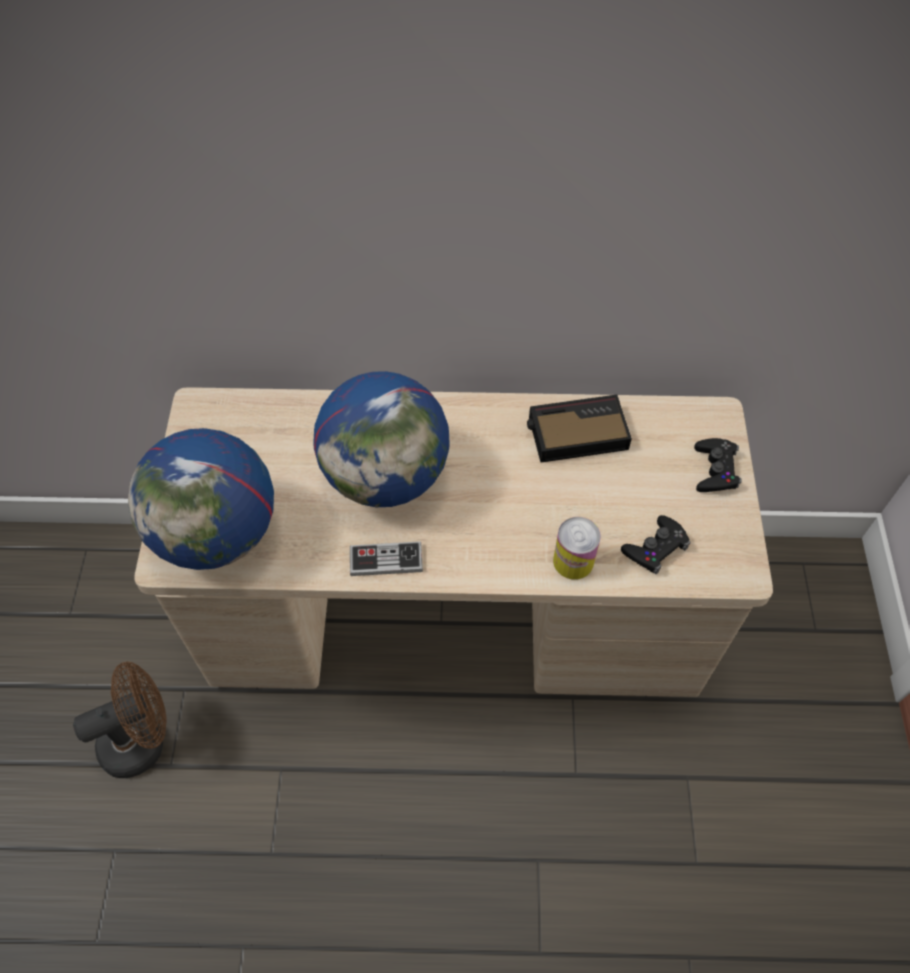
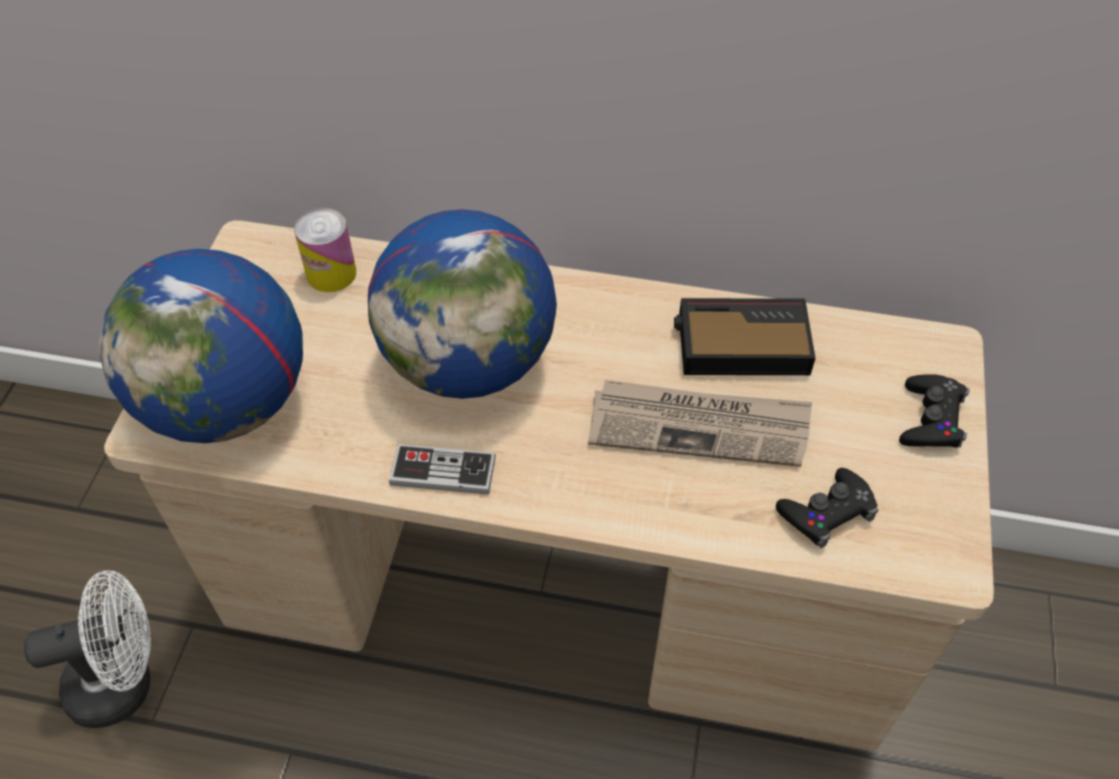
camera: 10 degrees right, 5 degrees down
(142, 740) = (124, 682): brown fan -> white fan
(558, 499) = (699, 426): none -> newspaper
(573, 561) = (704, 512): can -> can (331, 273)

